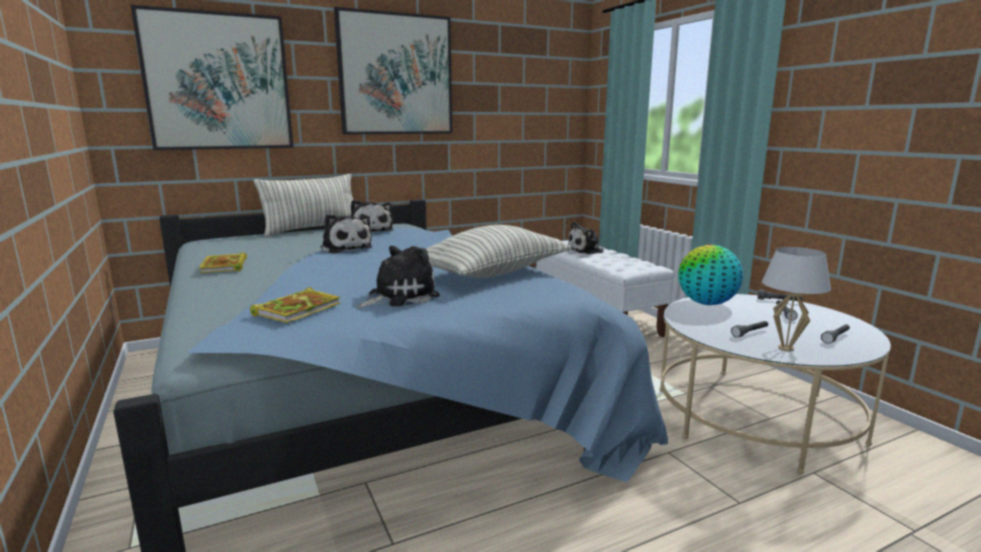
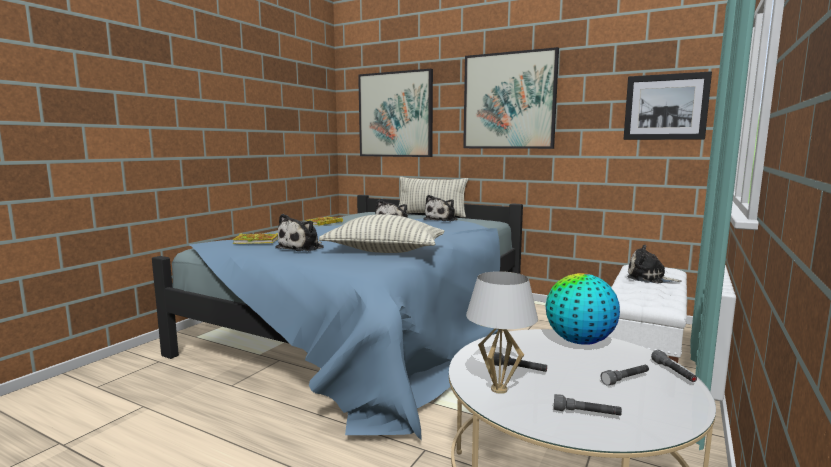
camera: 55 degrees right, 5 degrees down
(399, 296) = (302, 248): plush toy -> plush toy turned 105 degrees clockwise
(543, 93) = (665, 107): none -> picture

